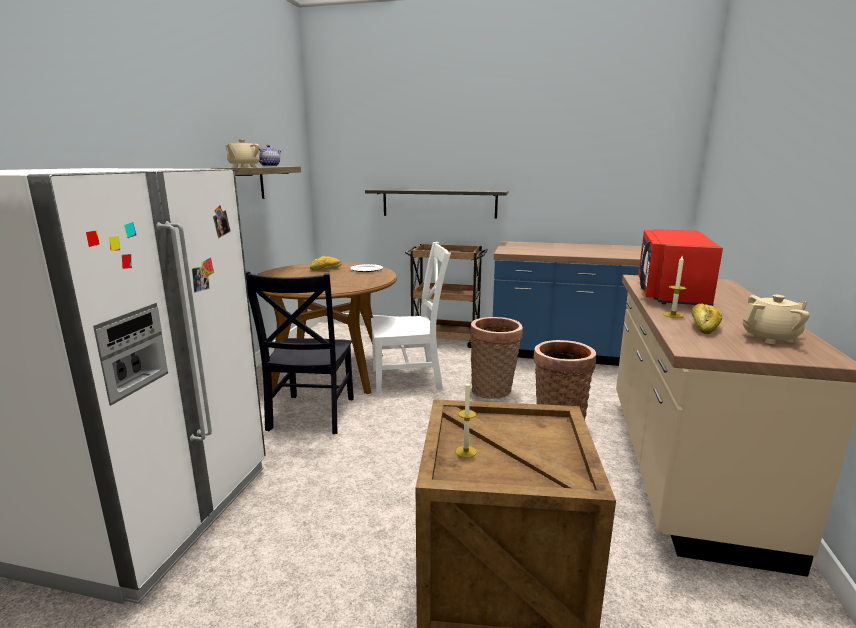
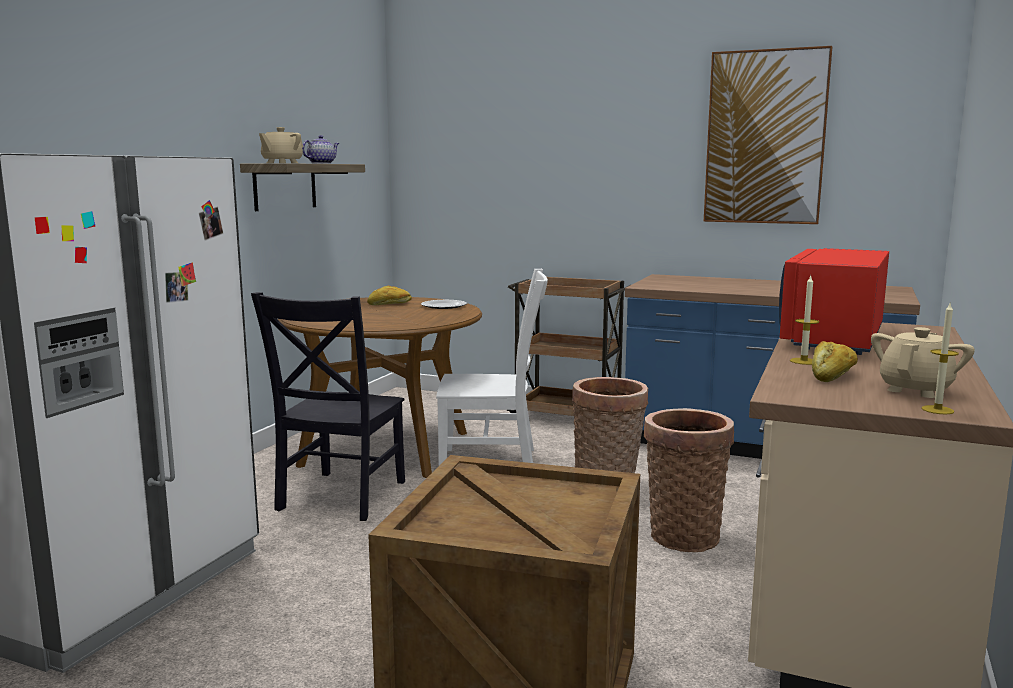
camera: 10 degrees right, 5 degrees down
(439, 203) = (564, 218): shelf -> none
(466, 451) = (458, 510): candle -> candle (937, 410)
(578, 147) = (765, 138): none -> picture
(770, 338) = (916, 390): beige teapot -> beige teapot turned 45 degrees counterclockwise

